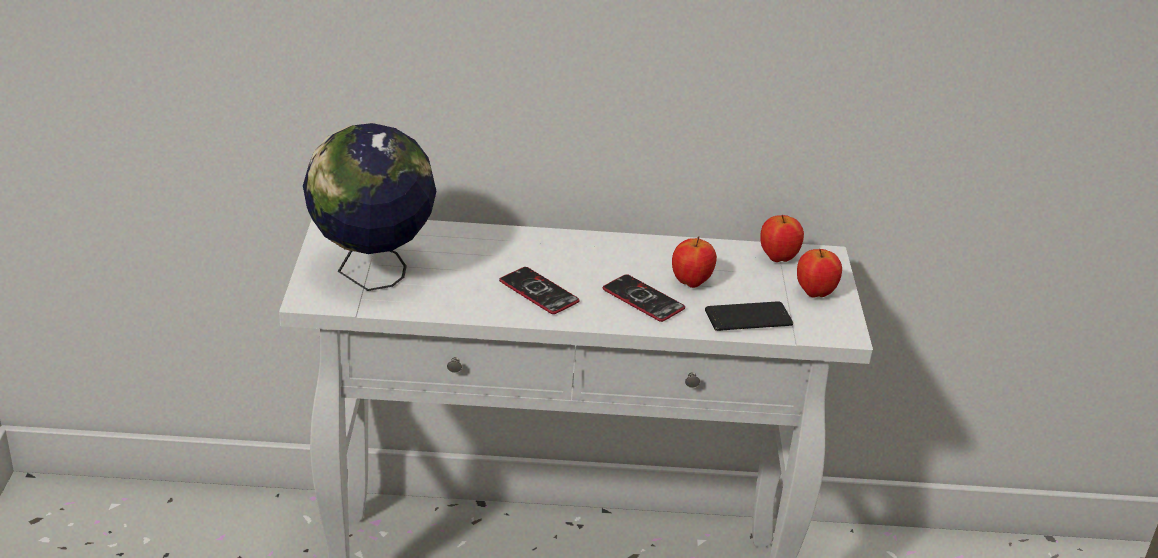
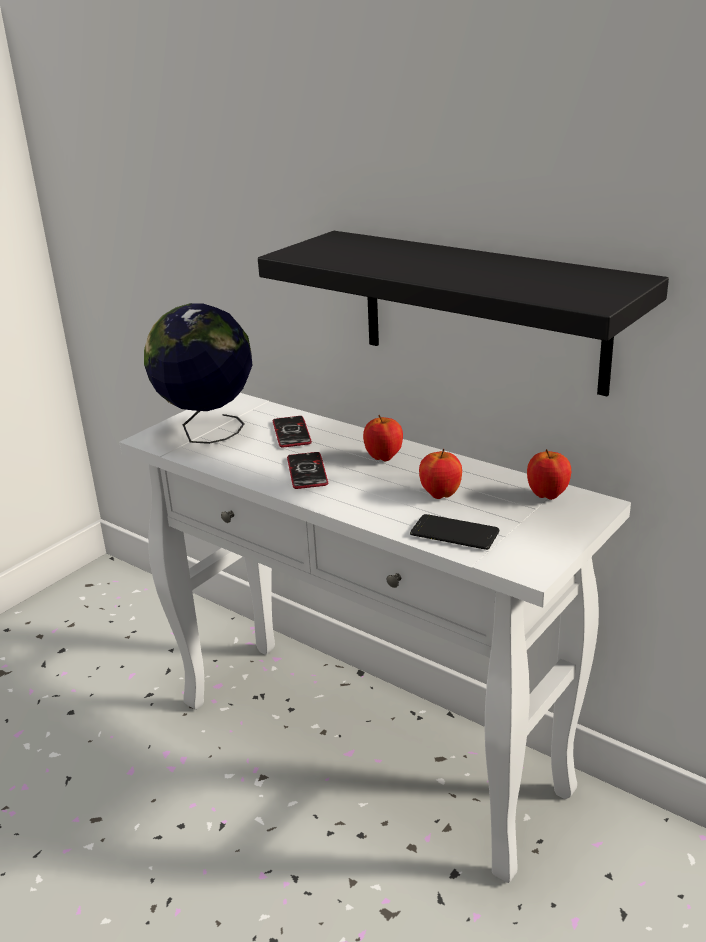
camera: 40 degrees right, 5 degrees down
(643, 299) = (382, 497): phone -> phone (291, 433)
(683, 85) = (481, 310): none -> black shelf
(815, 293) = (546, 531): apple -> apple (383, 458)

